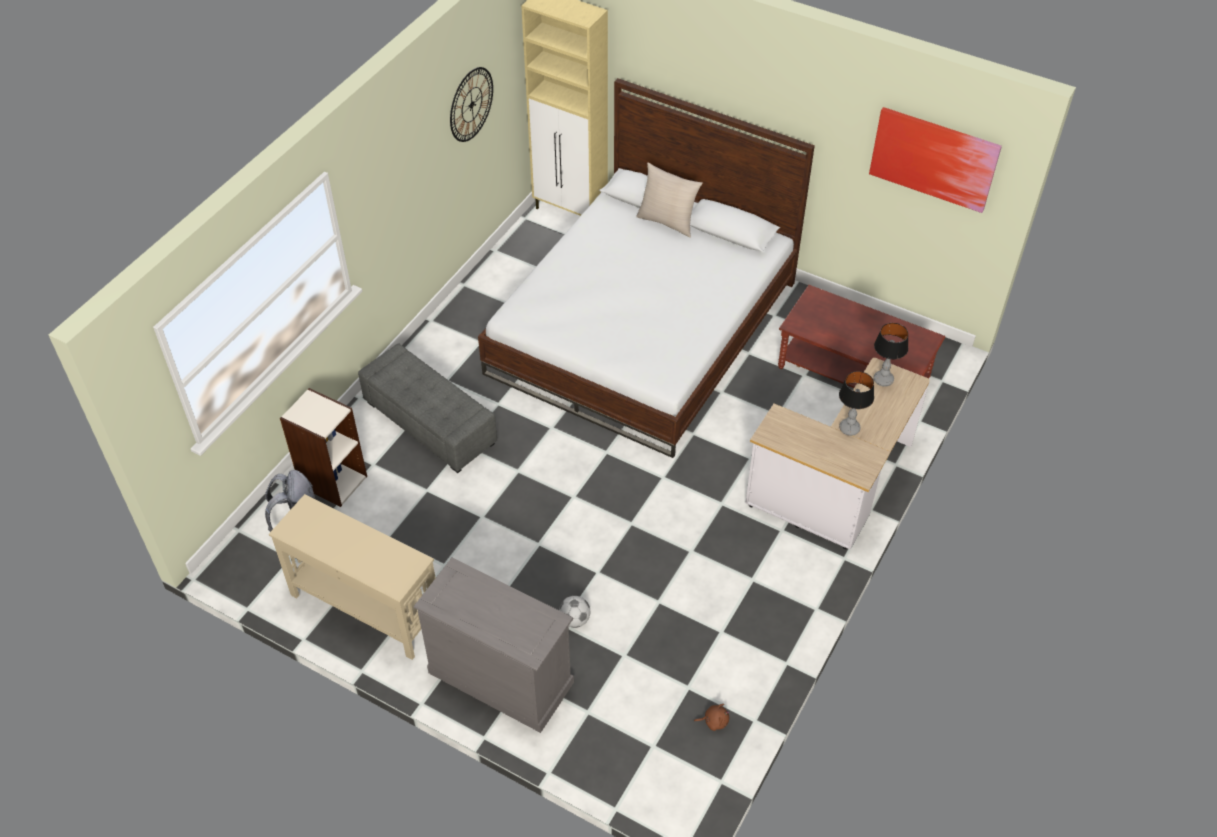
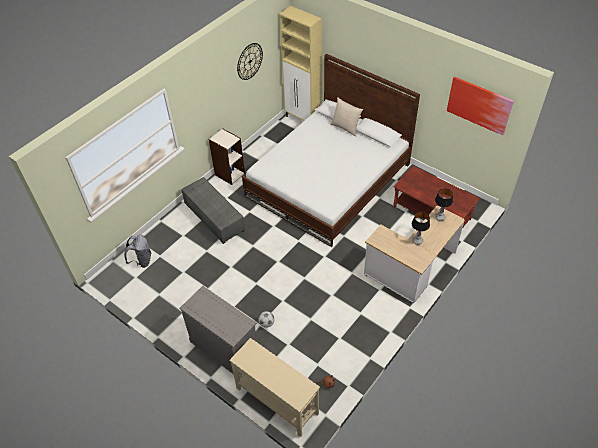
camera: 10 degrees right, 0 degrees up
(332, 481) = (162, 241): bookcase -> bookcase (229, 174)
(366, 606) = (166, 305): beige console table -> beige console table (277, 400)

